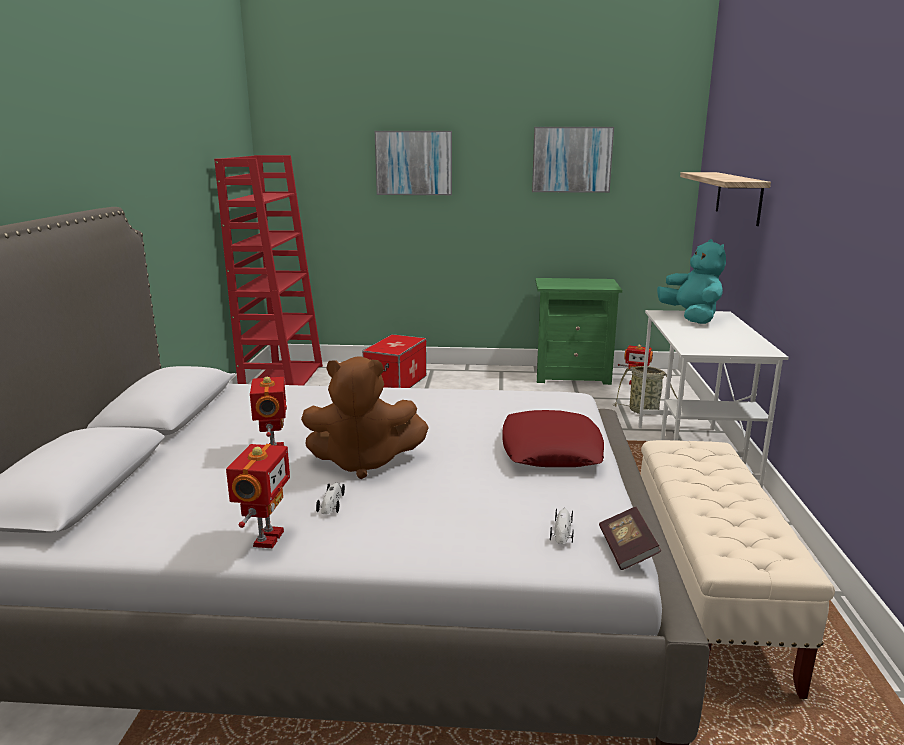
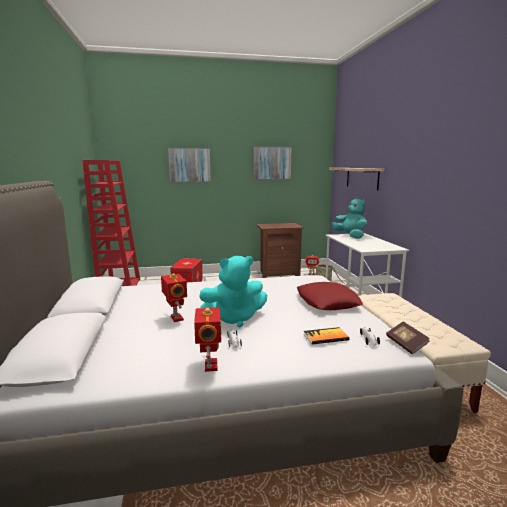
camera: 15 degrees left, 5 degrees down
(363, 462) = (234, 318): brown plush toy -> turquoise plush toy
(487, 516) = (326, 337): none -> book
(572, 375) = (278, 273): green nightstand -> brown nightstand

